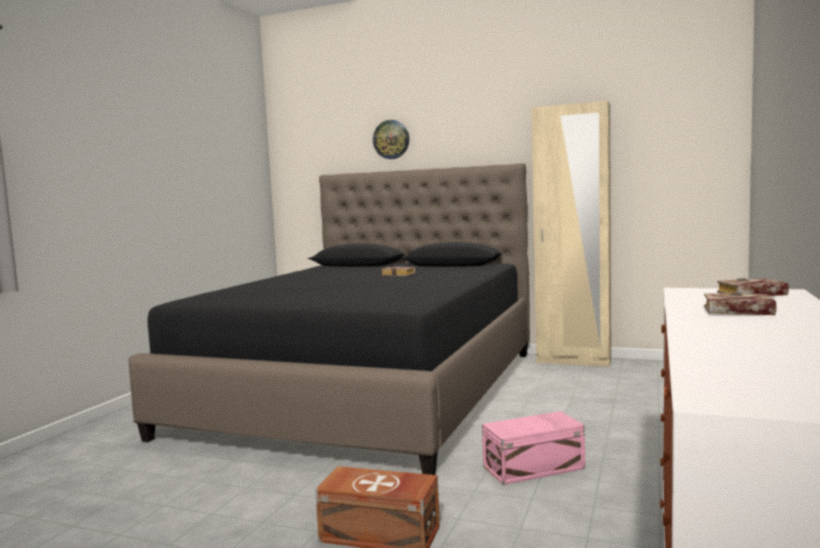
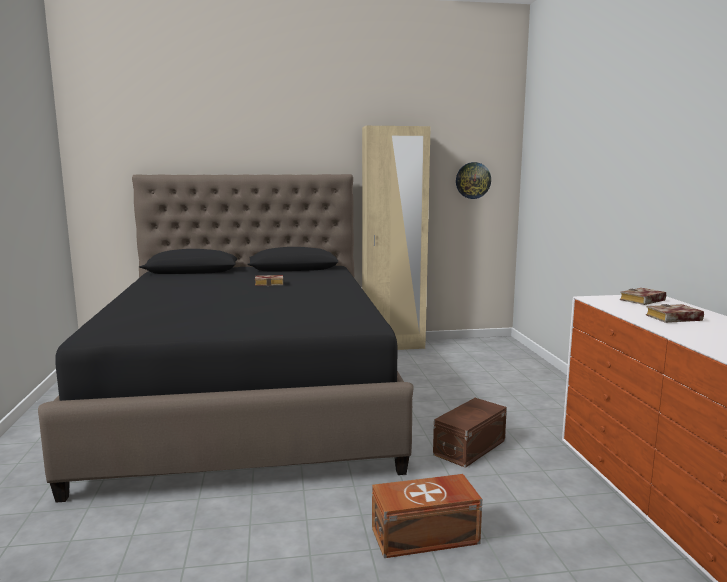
camera: 30 degrees left, 5 degrees up
(391, 139) = (215, 142): wall clock -> wall clock (473, 180)
(535, 468) = (471, 447): pink storage box -> brown storage box

